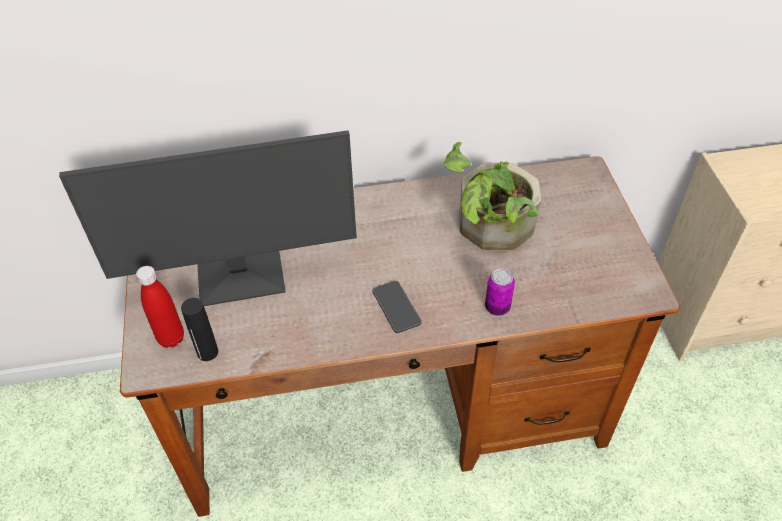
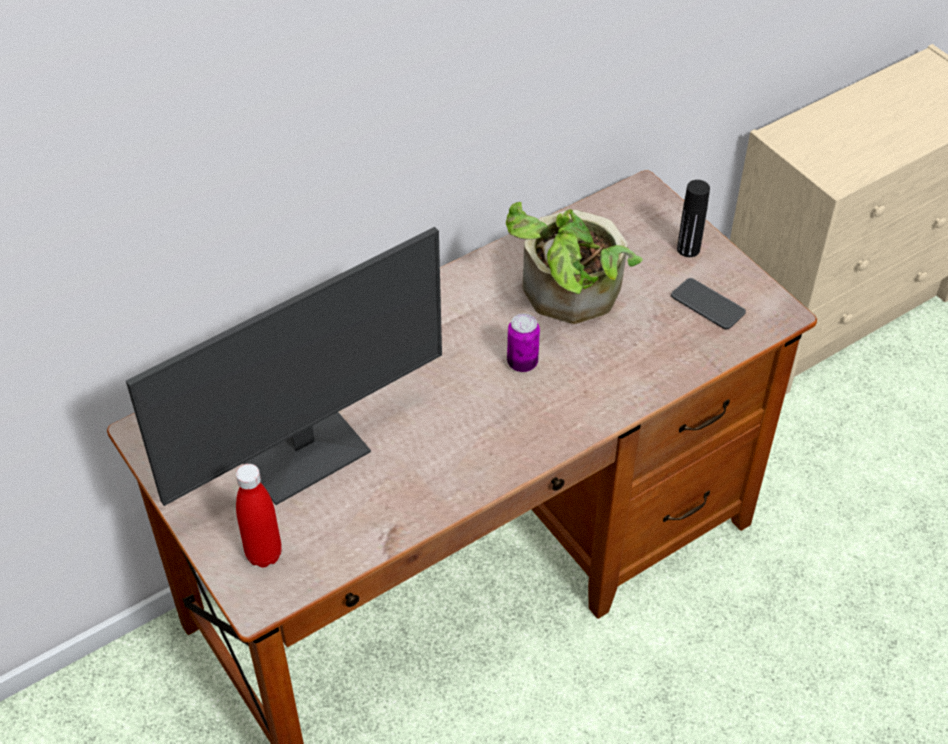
camera: 25 degrees left, 0 degrees up
(207, 352) = (320, 553): black bottle -> black bottle (688, 249)
(396, 307) = (513, 423): phone -> phone (707, 305)
(497, 307) = (626, 384): can -> can (522, 363)

